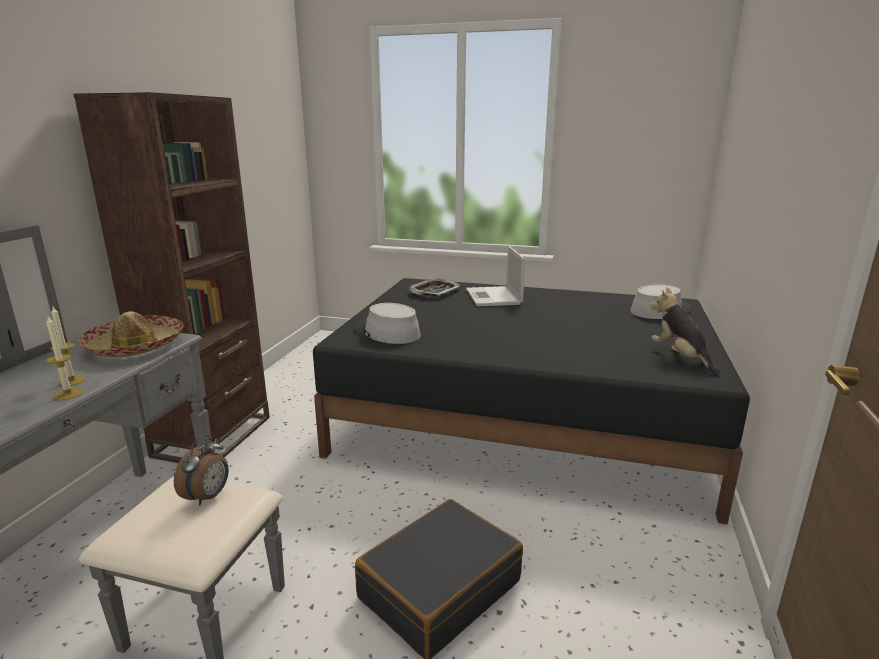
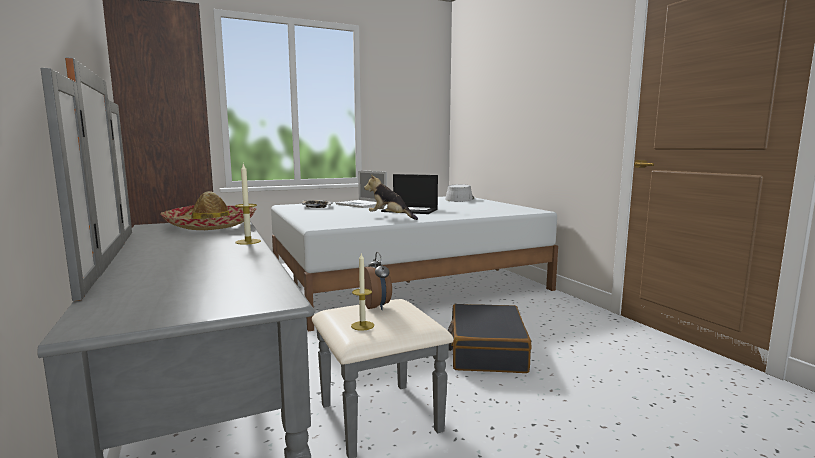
camera: 40 degrees left, 10 degrees down
(71, 381) = (223, 239): candle -> candle (362, 325)
(387, 332) = (339, 220): grey hat -> none
(518, 328) = (411, 210): none -> laptop
(522, 420) = (407, 282): black bed -> white bed
(680, 357) = (508, 208): plush toy -> plush toy (390, 217)

